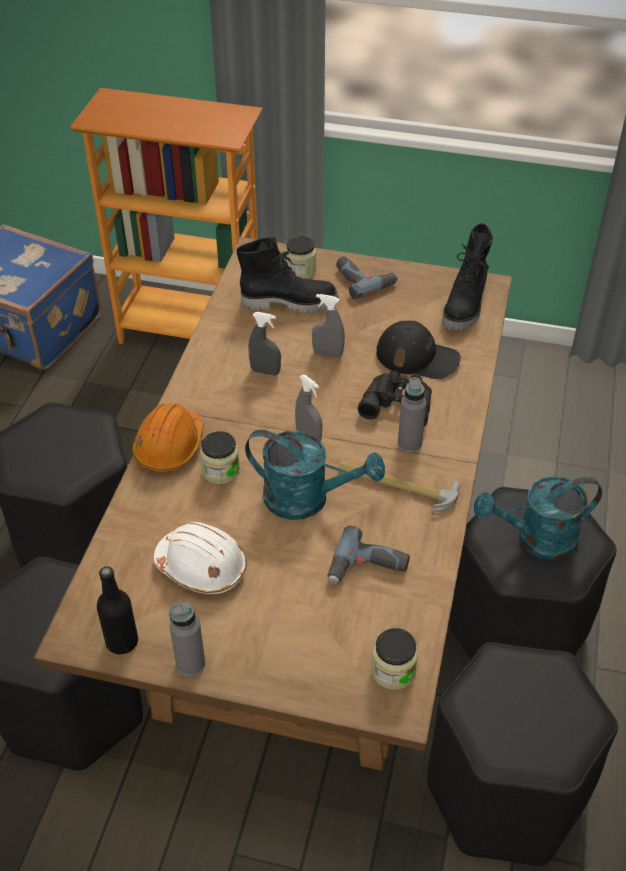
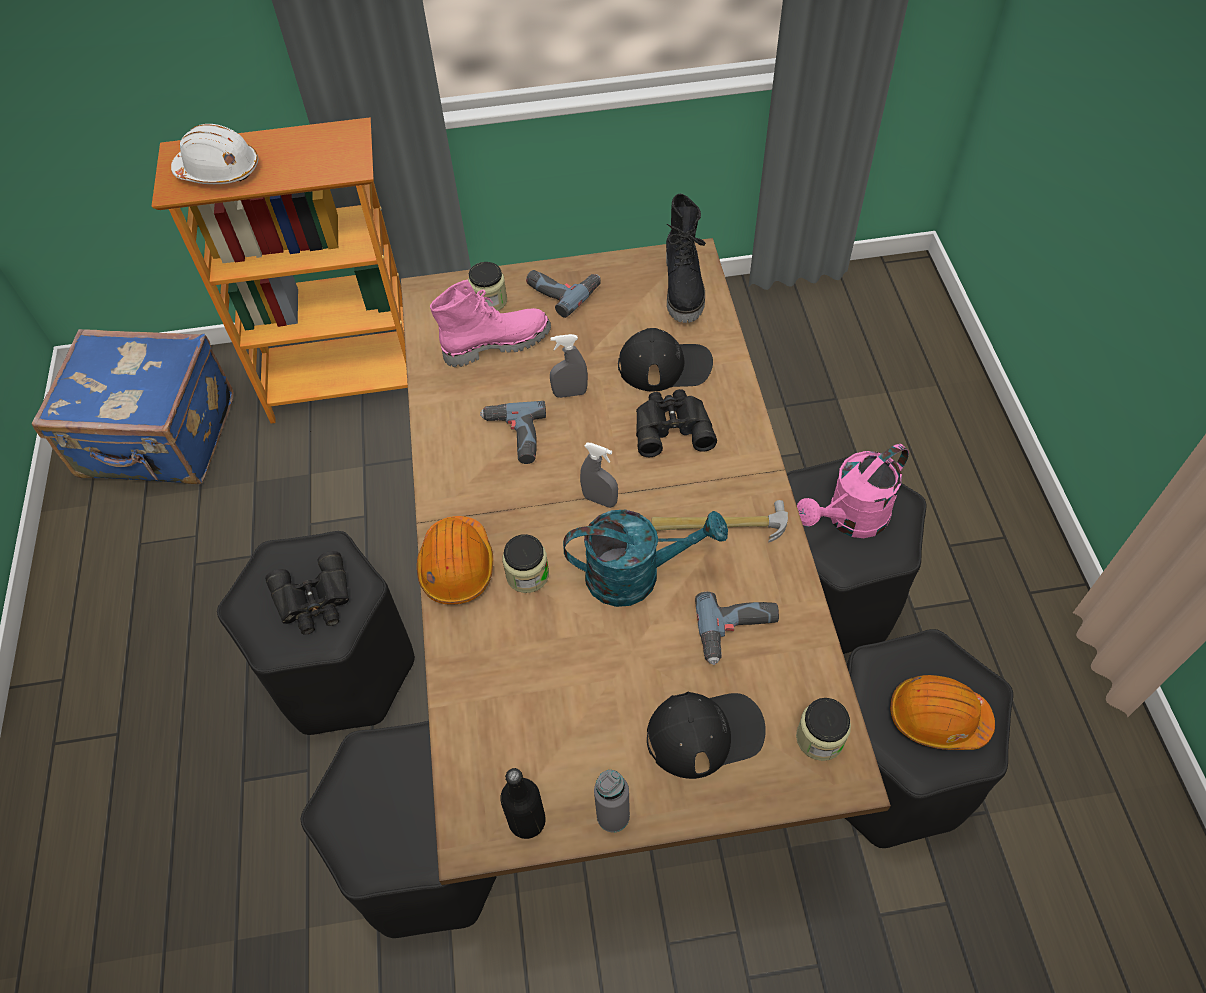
camera: 20 degrees left, 10 degrees up
(64, 454) = (314, 601): none -> black binoculars
(202, 567) = (566, 697): white hard hat -> white hard hat (219, 171)
(265, 371) = (514, 437): grey spray bottle -> power drill
(289, 302) = (496, 343): black boot -> pink boot
(298, 632) = (705, 733): none -> black cap
(409, 443) = (707, 471): grey bottle -> none
(532, 722) = (937, 718): none -> orange hard hat
(536, 540) = (849, 519): turquoise watering can -> pink watering can

